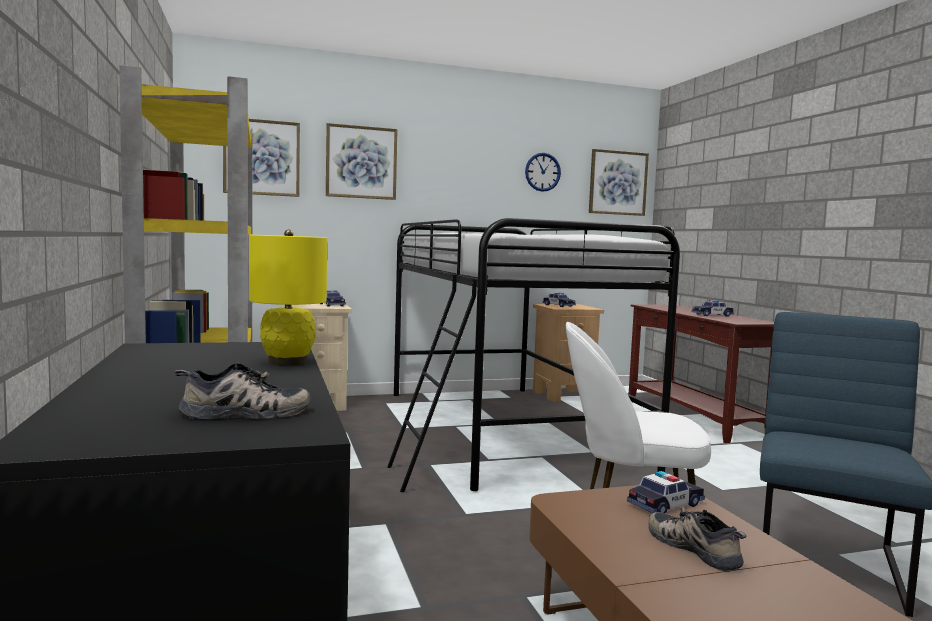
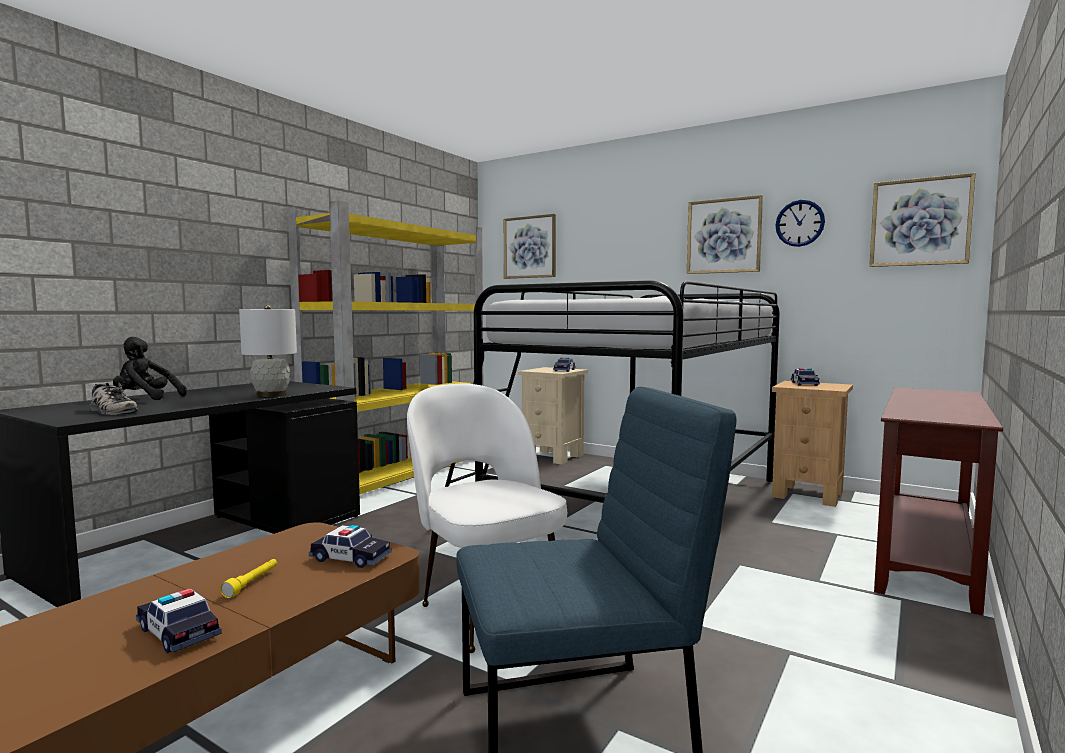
camera: 50 degrees right, 0 degrees up
(140, 392) = (146, 398): none -> black plush toy
(287, 361) = (271, 395): yellow table lamp -> white table lamp
(361, 162) = (603, 240): picture -> picture (724, 236)
(695, 548) = (252, 583): shoe -> yellow flashlight
(712, 315) = (932, 406): toy car -> toy car (178, 632)

